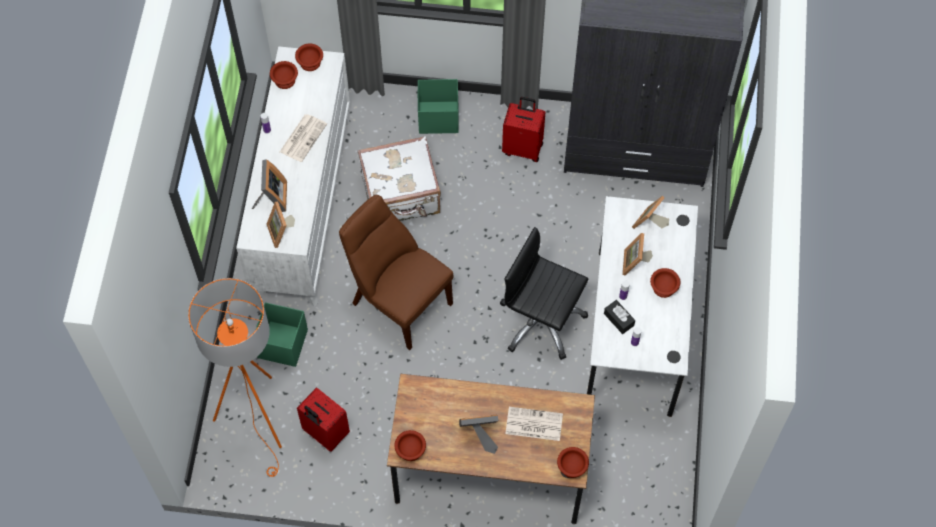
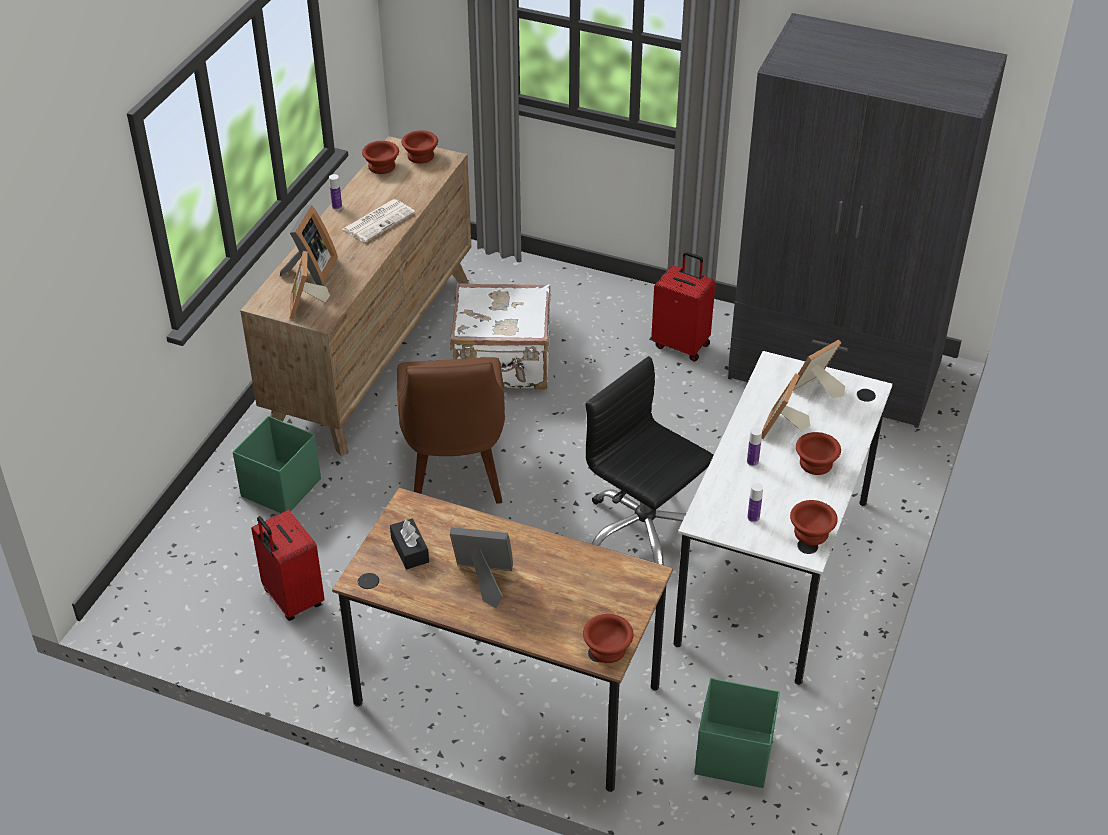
camera: 15 degrees right, 20 degrees down
(259, 419) = (211, 564): orange floor lamp -> none
(302, 206) = (372, 351): white dresser -> brown dresser
(398, 301) = (454, 472): brown chair -> brown chair turned 150 degrees counterclockwise
(410, 451) = (373, 579): brown bowl -> brown bowl (810, 534)
(437, 117) = (580, 296): green storage box -> green storage box (732, 754)
(533, 424) = (567, 584): newspaper -> none
(618, 319) = (738, 487): black tissue box -> black tissue box (410, 550)

